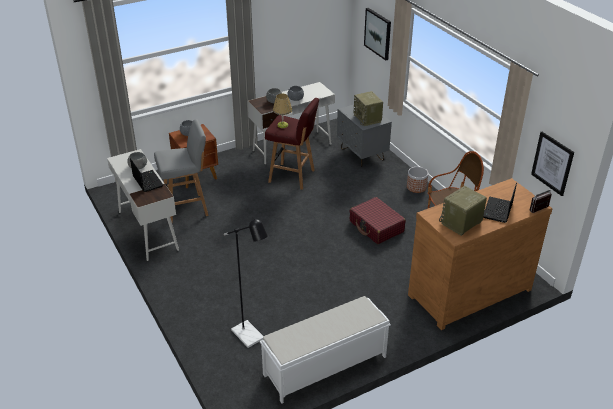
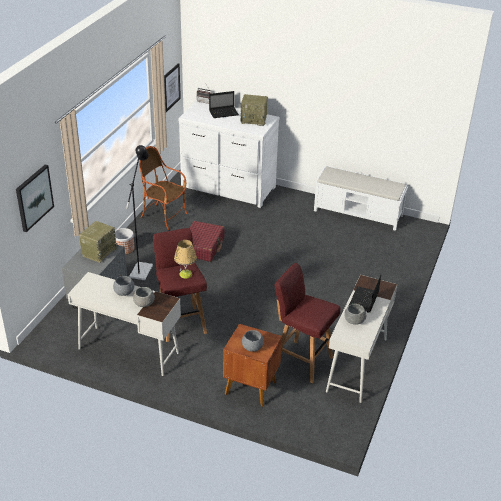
camera: 130 degrees left, 0 degrees up
(187, 208) = (302, 360): grey stool -> red stool
(251, 338) = (378, 248): black floor lamp -> black floor lamp (142, 268)
(467, 291) = (228, 188): brown dresser -> white dresser

